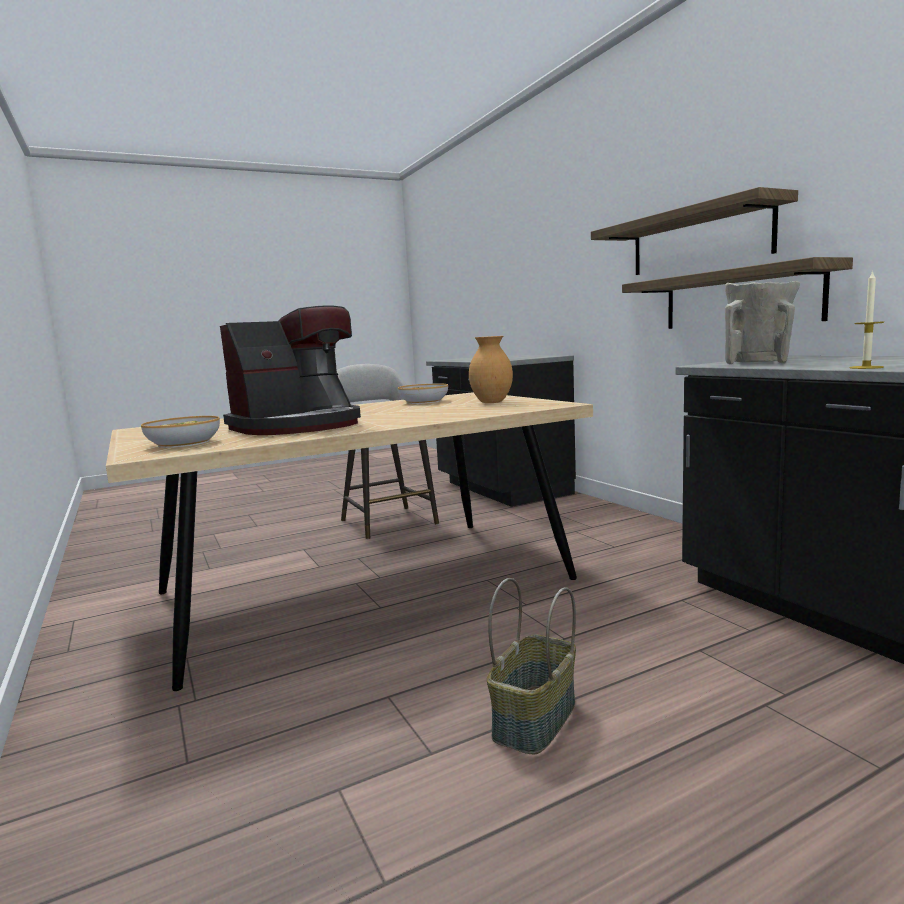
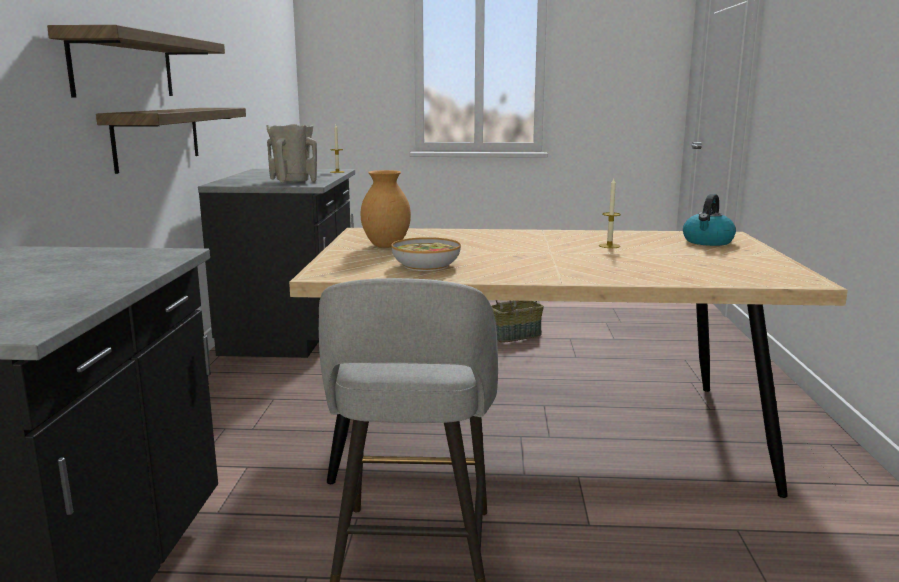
camera: 150 degrees left, 5 degrees up
(183, 443) = (707, 242): bowl -> kettle
(298, 426) = (609, 246): coffee machine -> candle

